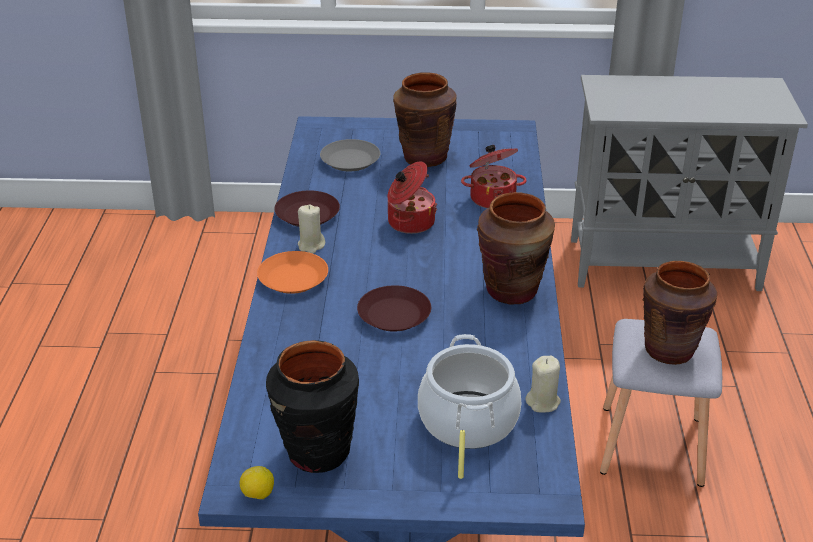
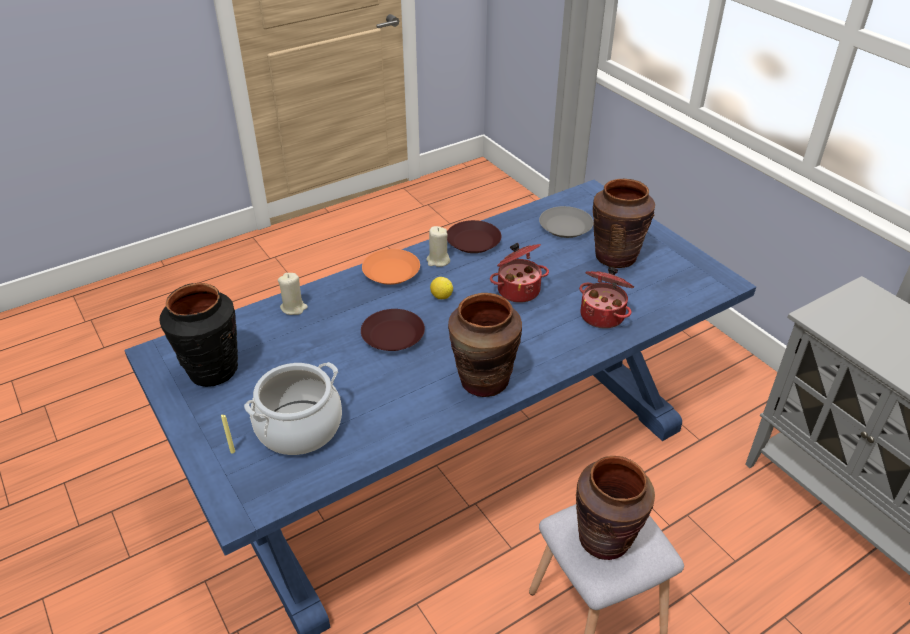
camera: 55 degrees right, 5 degrees up
(258, 495) = (154, 365): lemon -> lemon (441, 296)
(543, 402) = (353, 460): beige candle -> beige candle (294, 308)

